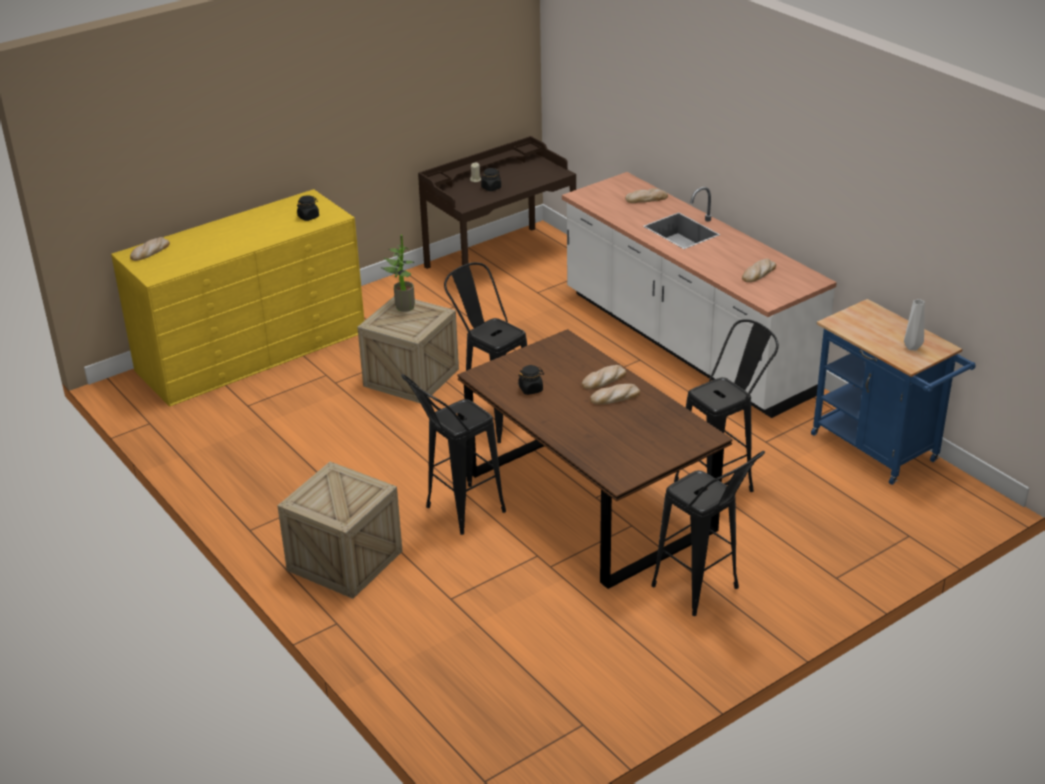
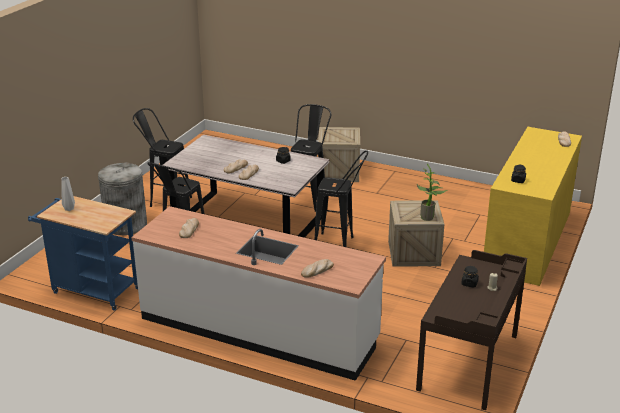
camera: 150 degrees right, 5 degrees down
(588, 501) = (248, 221): brown dining table -> grey dining table
(796, 558) = (125, 224): none -> grey trash can

